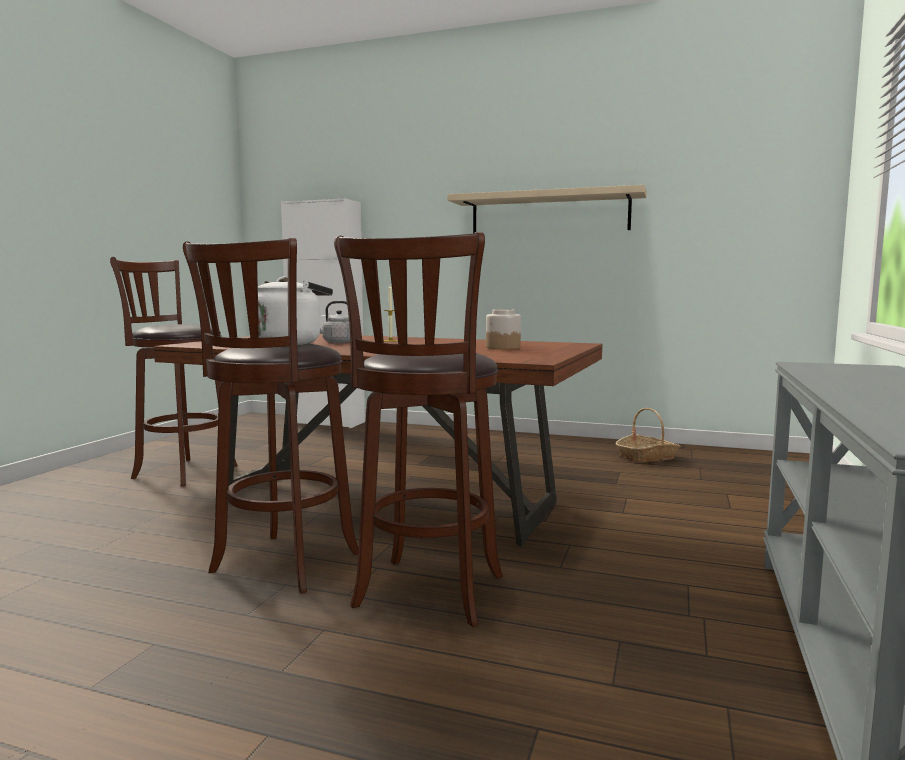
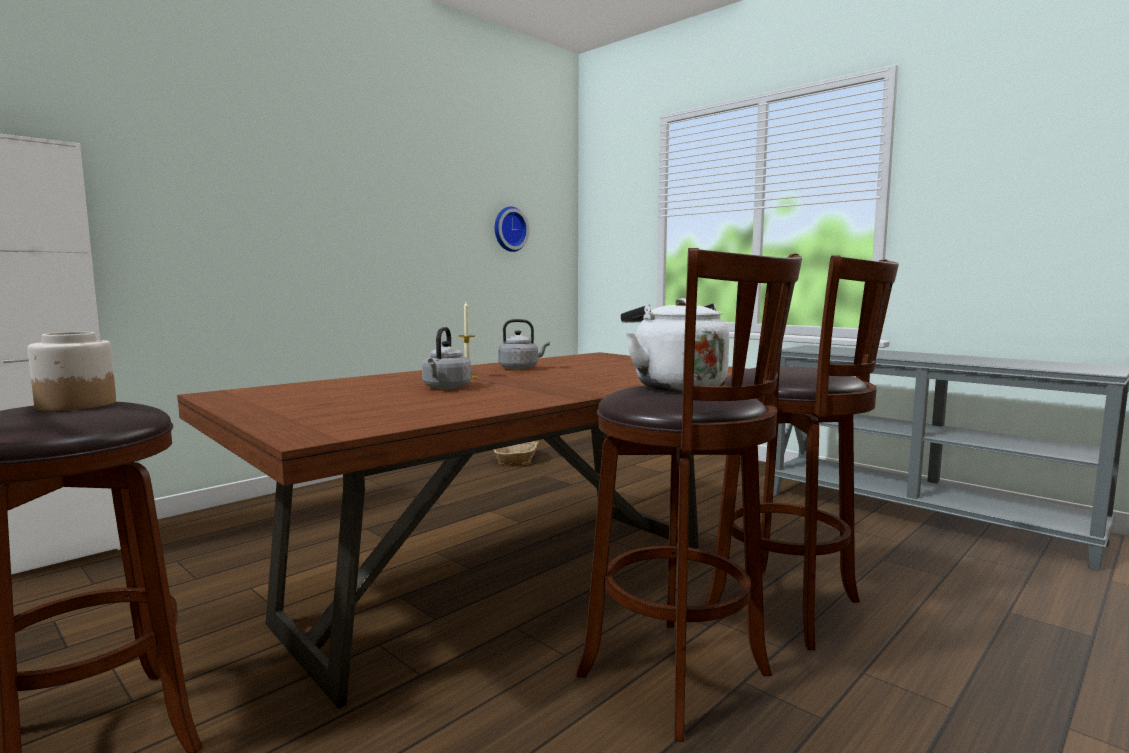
camera: 65 degrees left, 0 degrees up
(449, 342) = (521, 368): none -> grey kettle
(502, 347) = (606, 365): jar -> jar (75, 405)
(549, 213) = (369, 210): beige shelf -> none
(716, 215) = (509, 229): none -> wall clock

